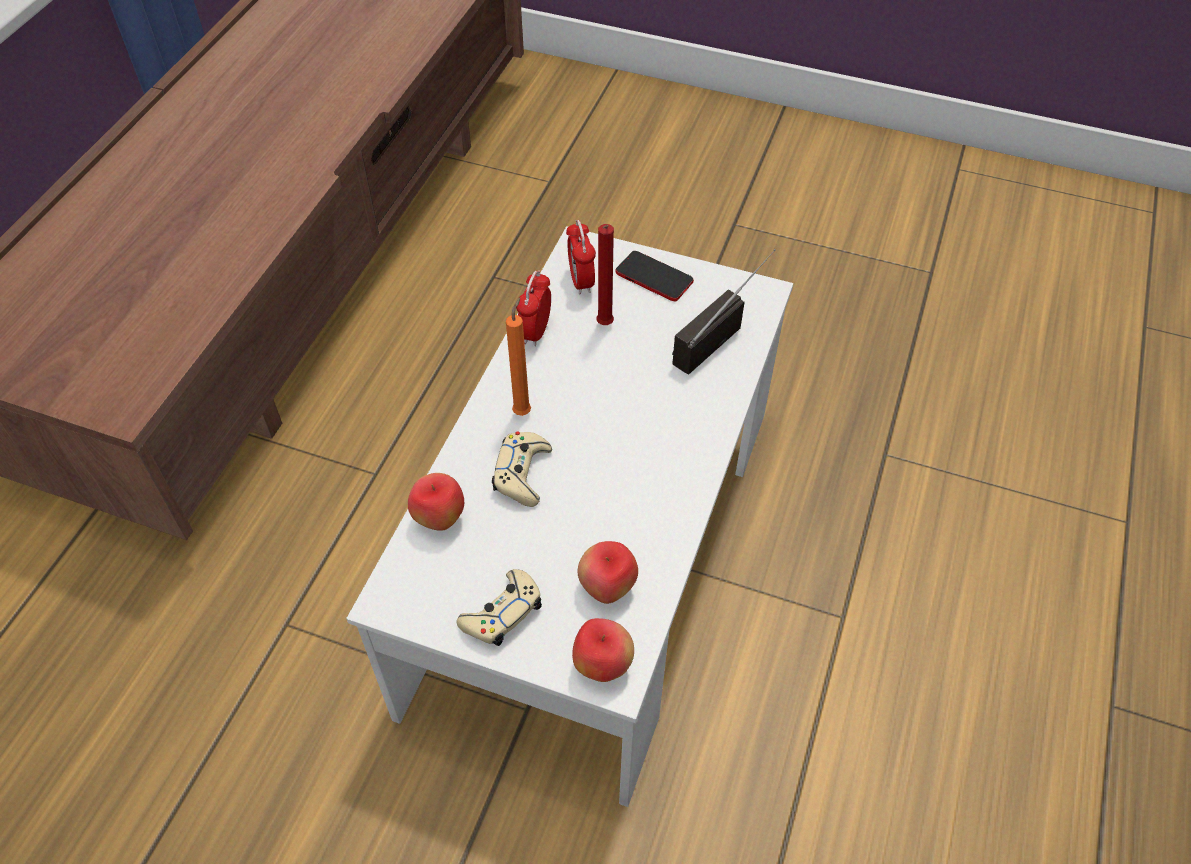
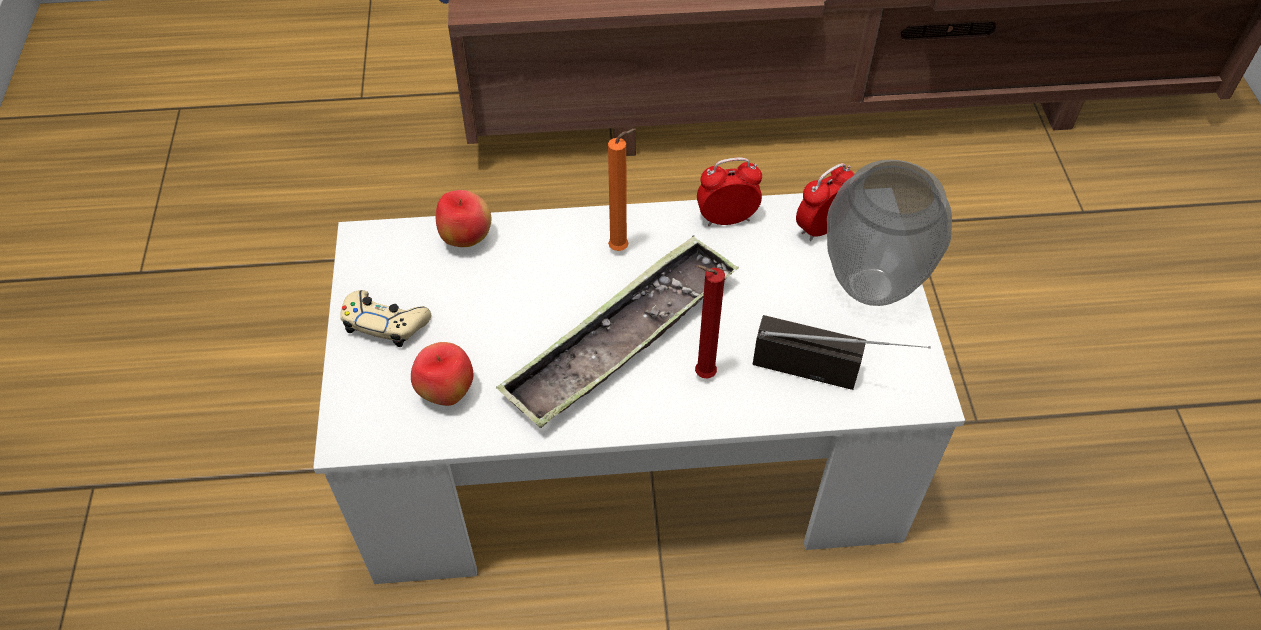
camera: 65 degrees right, 0 degrees up
(522, 474) = (546, 277): beige game controller -> none
(602, 665) = (360, 419): apple -> none
(604, 326) = (772, 269): red candle -> red candle (701, 375)
(618, 446) = (621, 339): none -> tray
(654, 277) = (873, 286): phone -> vase

